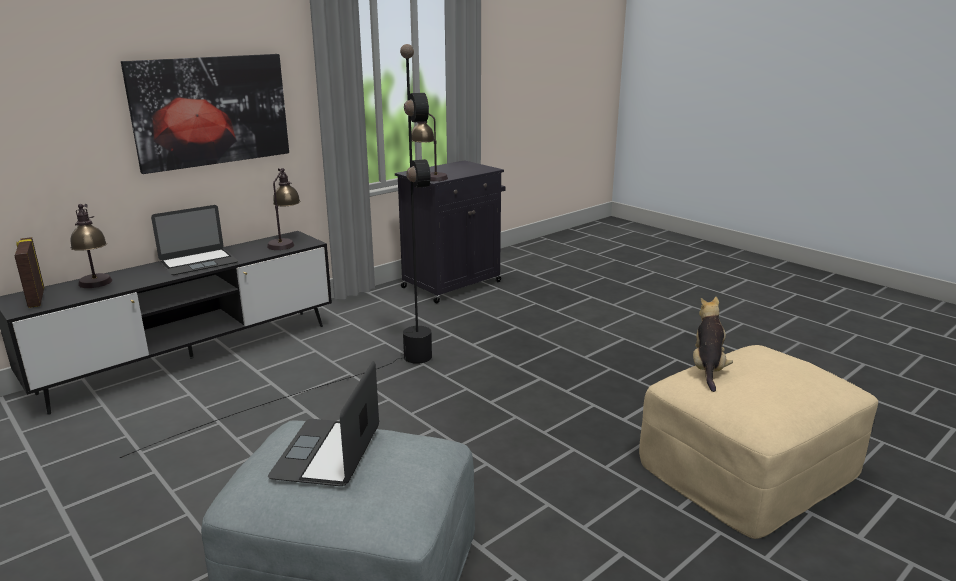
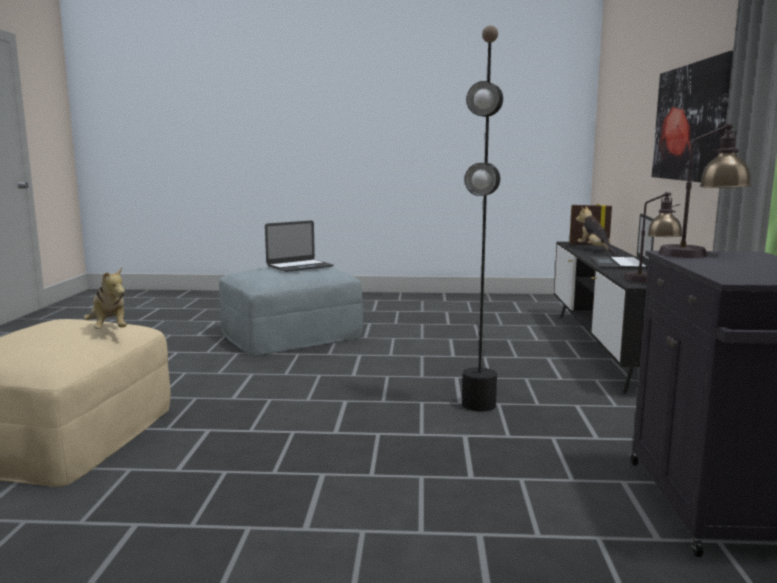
camera: 135 degrees right, 10 degrees down
(97, 286) = (594, 250): table lamp -> plush toy
(327, 452) = (300, 266): laptop -> laptop turned 90 degrees clockwise

